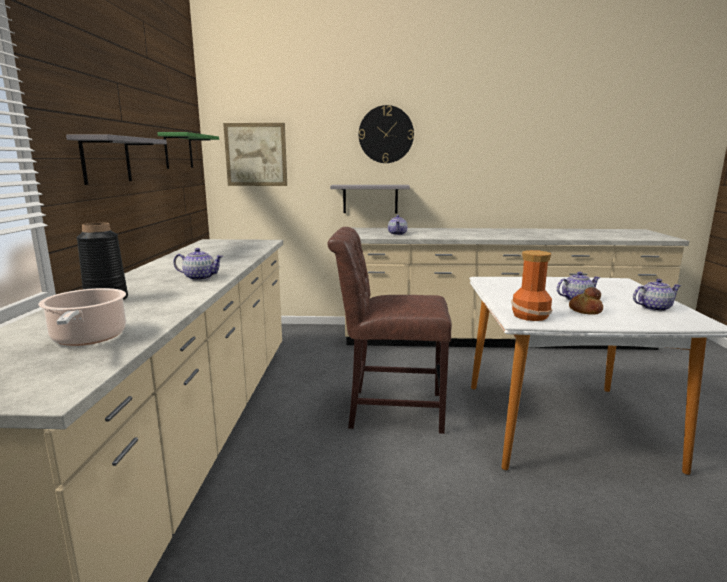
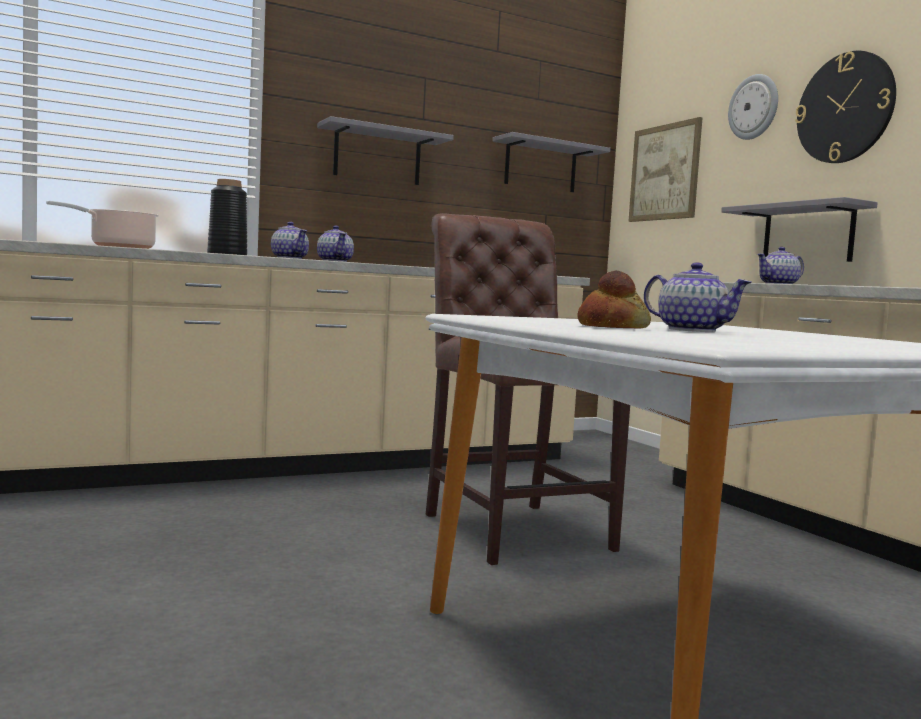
camera: 60 degrees right, 10 degrees down
(178, 151) = (540, 166): green shelf -> grey shelf
(325, 123) = (754, 107): none -> wall clock
(529, 315) = (506, 317): vase -> none
(653, 308) = (761, 342): teapot -> teapot (289, 258)

